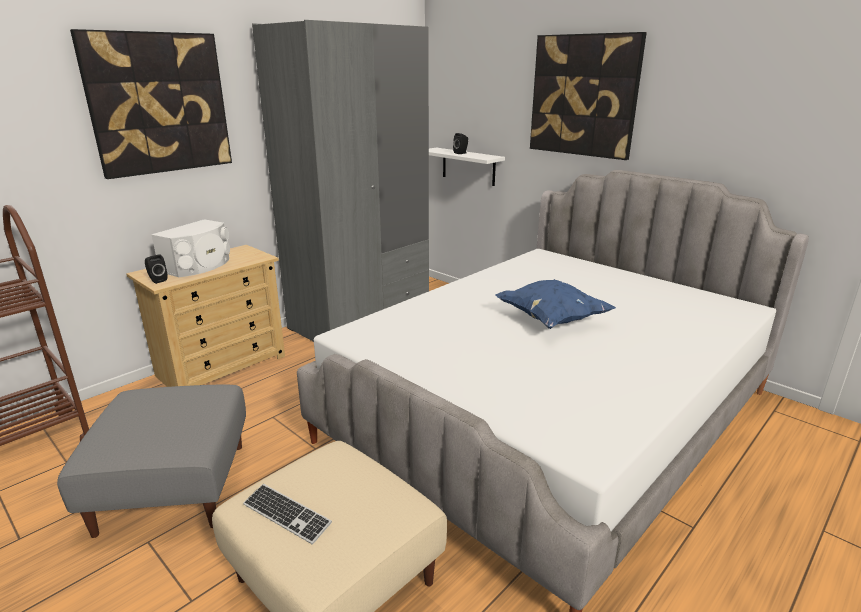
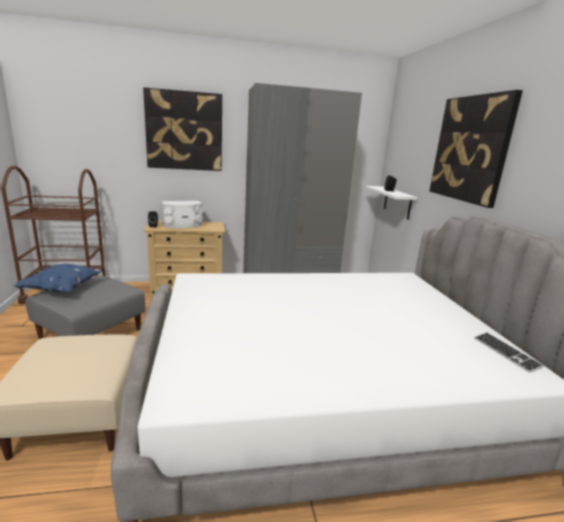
camera: 35 degrees right, 5 degrees down
(286, 515) = (49, 355): keyboard -> keyboard (506, 353)
(550, 319) = (327, 315): blue pillow -> blue pillow (62, 289)

